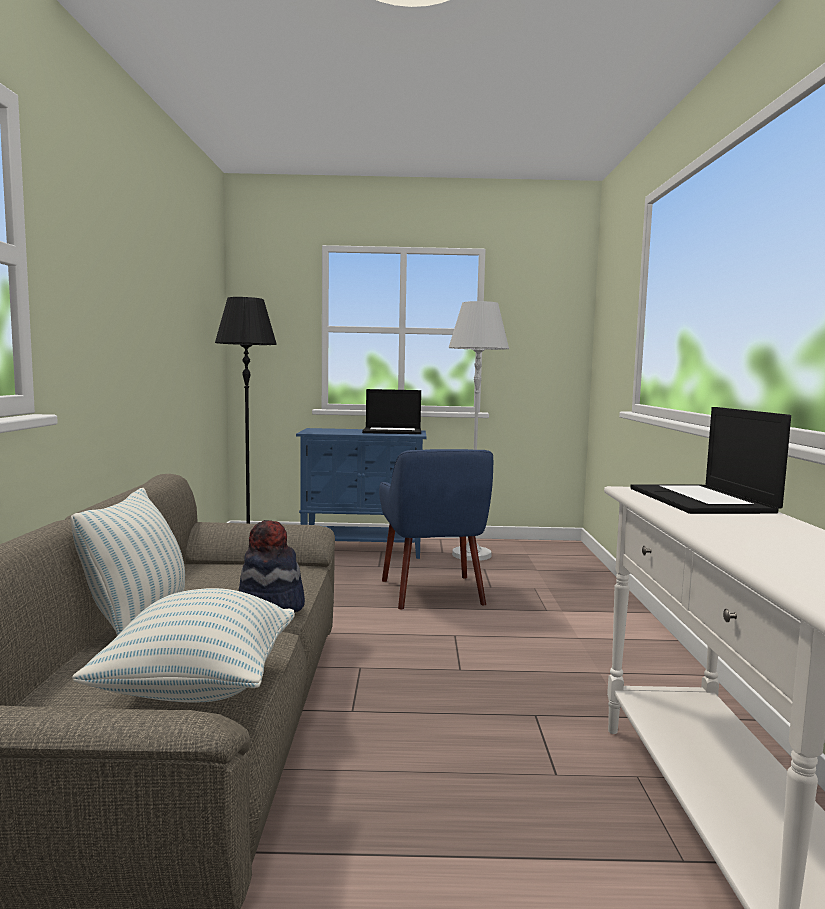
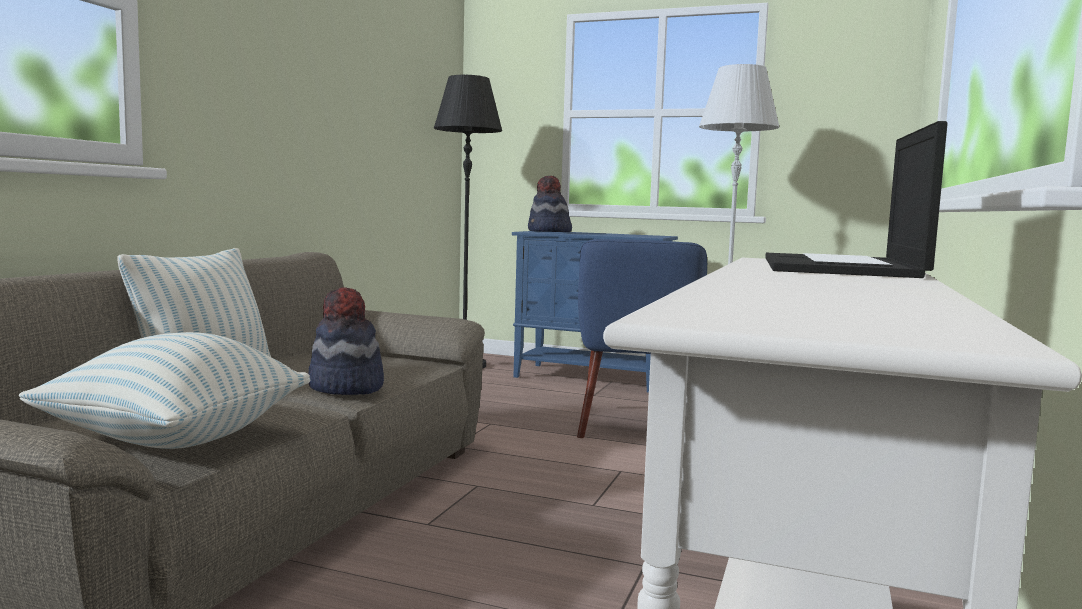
camera: 20 degrees right, 0 degrees up
(323, 431) = (549, 231): none -> hat
(393, 431) = (632, 235): laptop -> none

